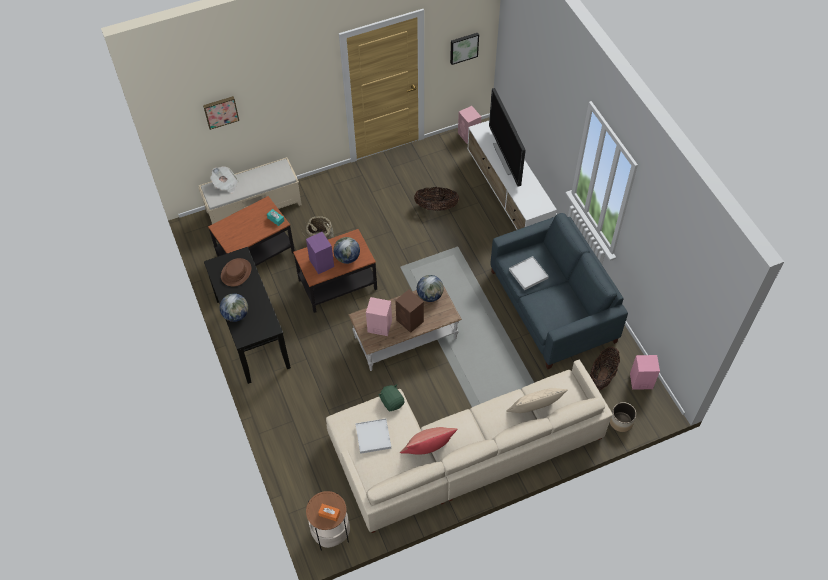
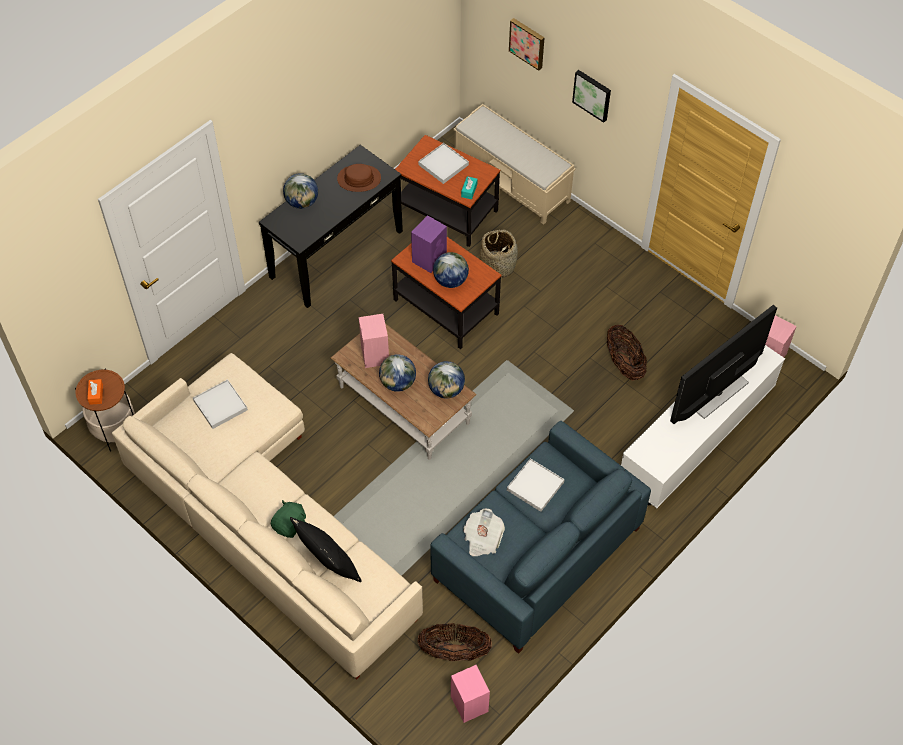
camera: 65 degrees right, 0 degrees up
(226, 184) = (497, 126): newspaper -> newspaper (482, 539)
(243, 225) = (443, 165): none -> white tray
(392, 402) = (276, 407): green plush toy -> green plush toy (290, 525)
(410, 321) = (398, 383): brown speaker -> globe
(428, 450) = (226, 468): red pillow -> none
(463, 47) = (814, 241): picture -> picture (592, 95)
(534, 411) = (328, 564): beige pillow -> black pillow
(621, 422) = (392, 696): planter -> none

